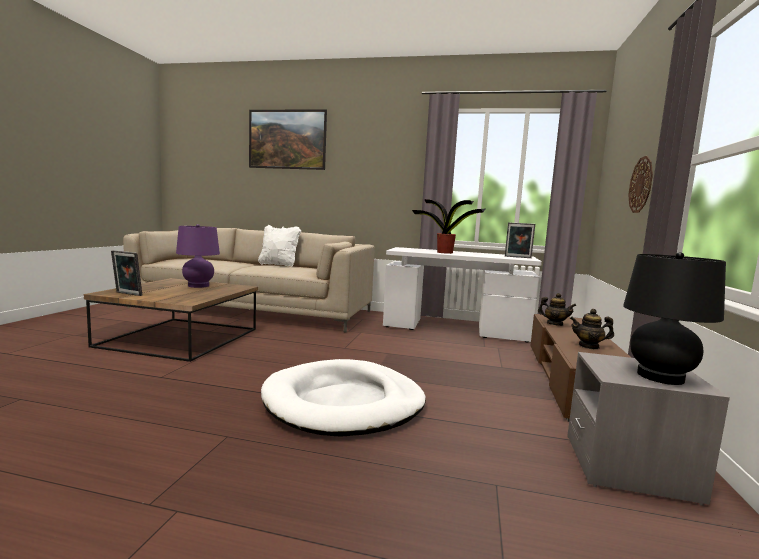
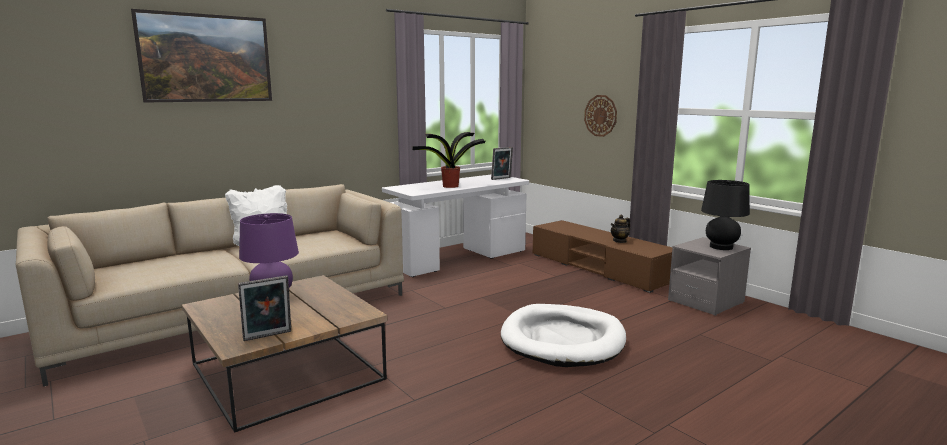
camera: 50 degrees left, 5 degrees up
(554, 324) = (566, 231): teapot -> none

